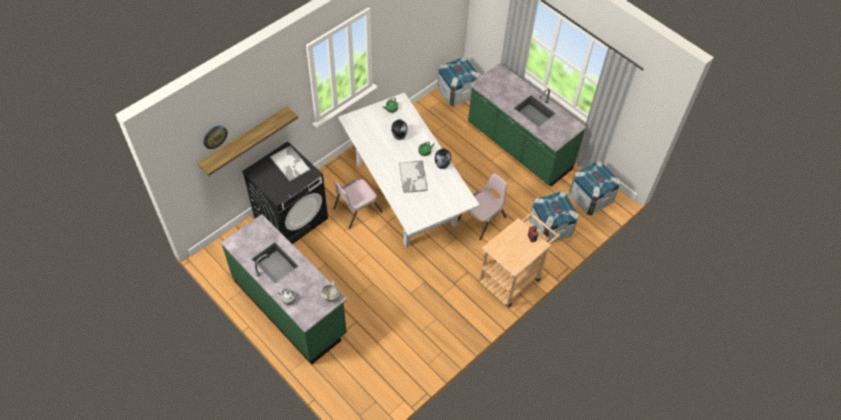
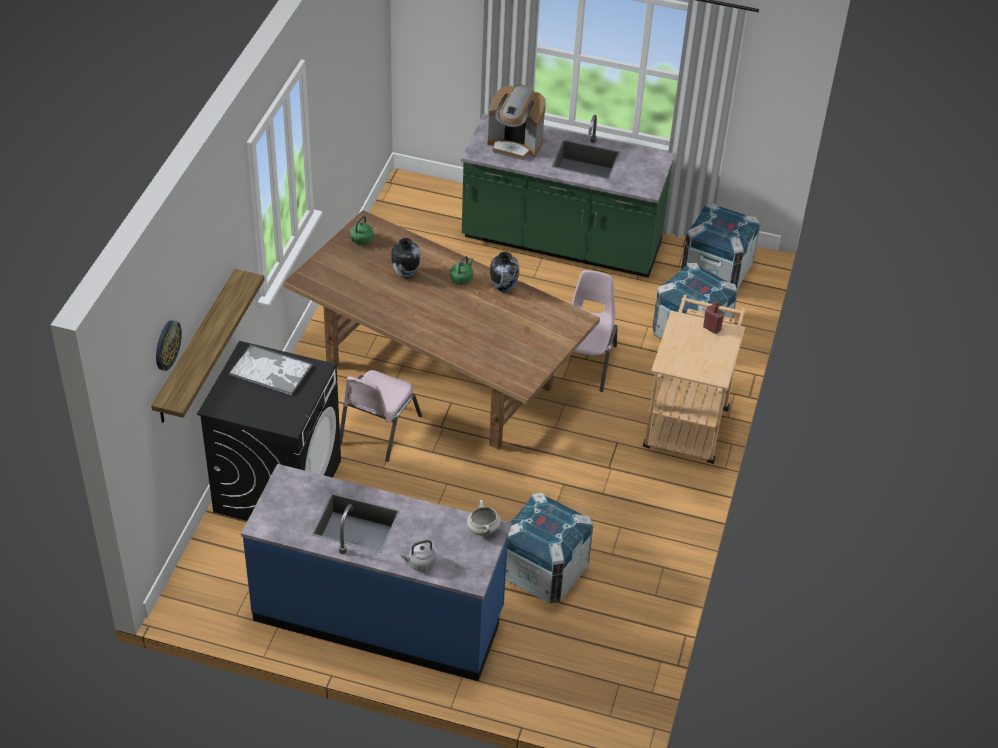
camera: 30 degrees left, 10 degrees down
(290, 307) = (379, 615): green counter -> blue counter
(406, 195) = (440, 376): white dining table -> brown dining table
(413, 177) = (471, 320): tray -> none
(457, 93) = (410, 204): crate -> crate (543, 571)
(503, 87) = (515, 144): none -> coffee machine

